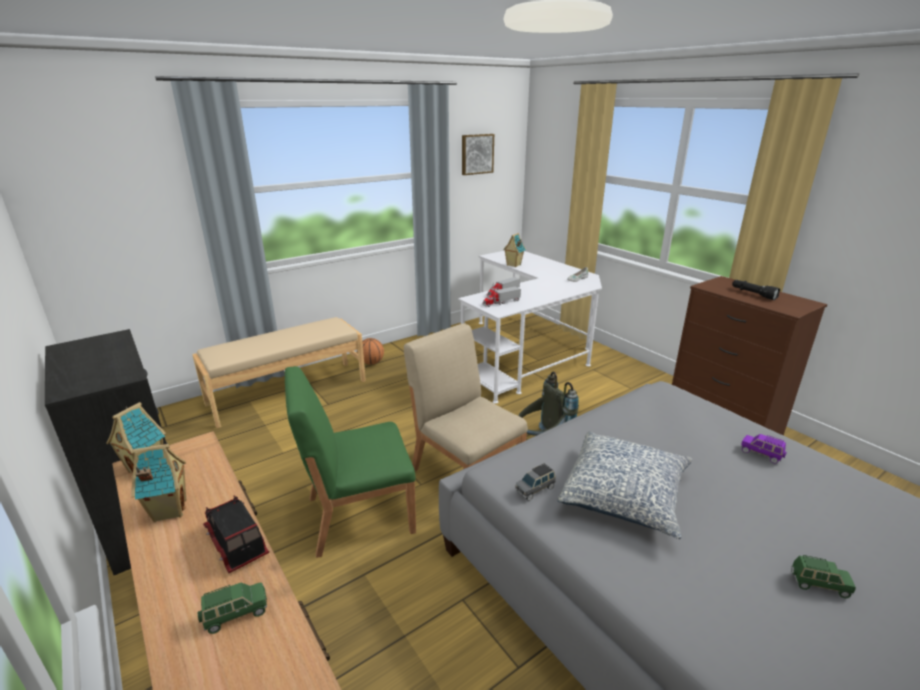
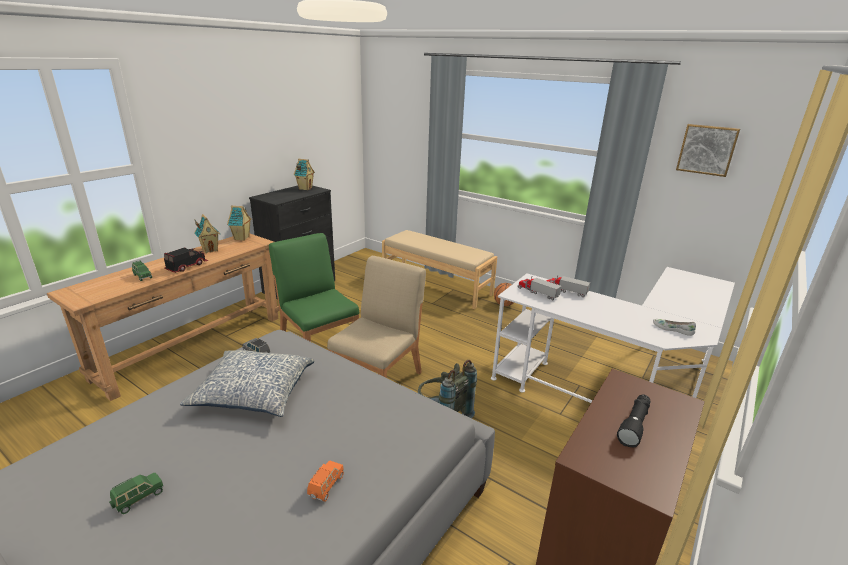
camera: 70 degrees right, 0 degrees up
(513, 265) = (663, 287): toy house -> toy house (305, 188)
(761, 454) = (326, 486): purple toy car -> orange toy car
(818, 584) = (138, 498): green toy car -> green toy car turned 135 degrees counterclockwise

